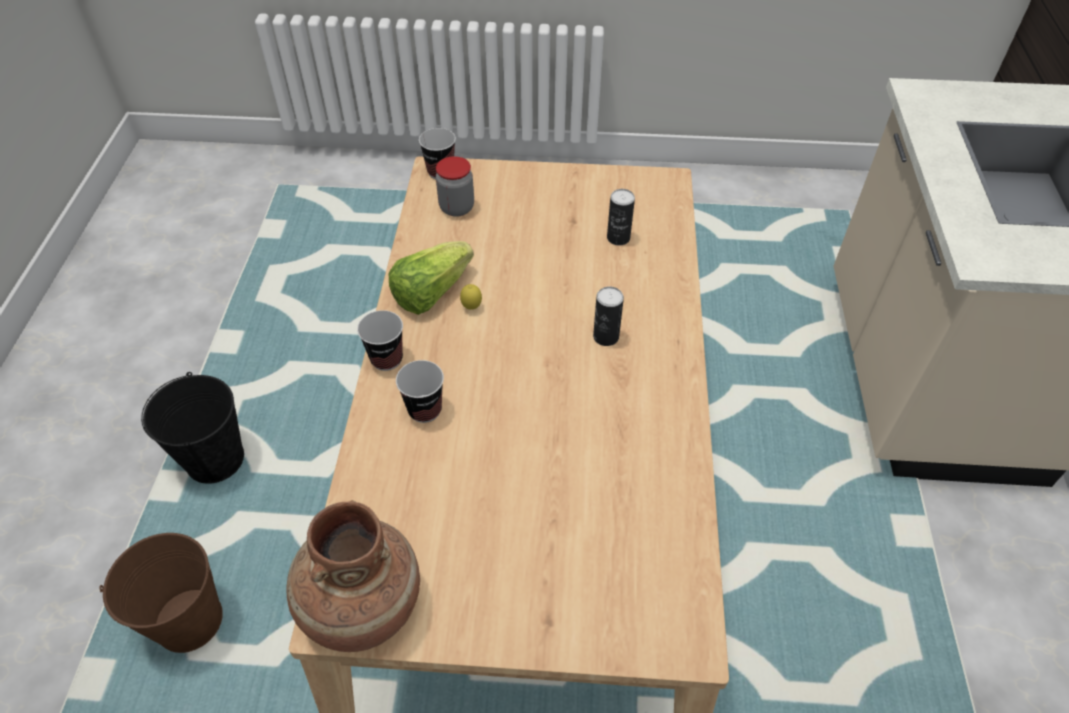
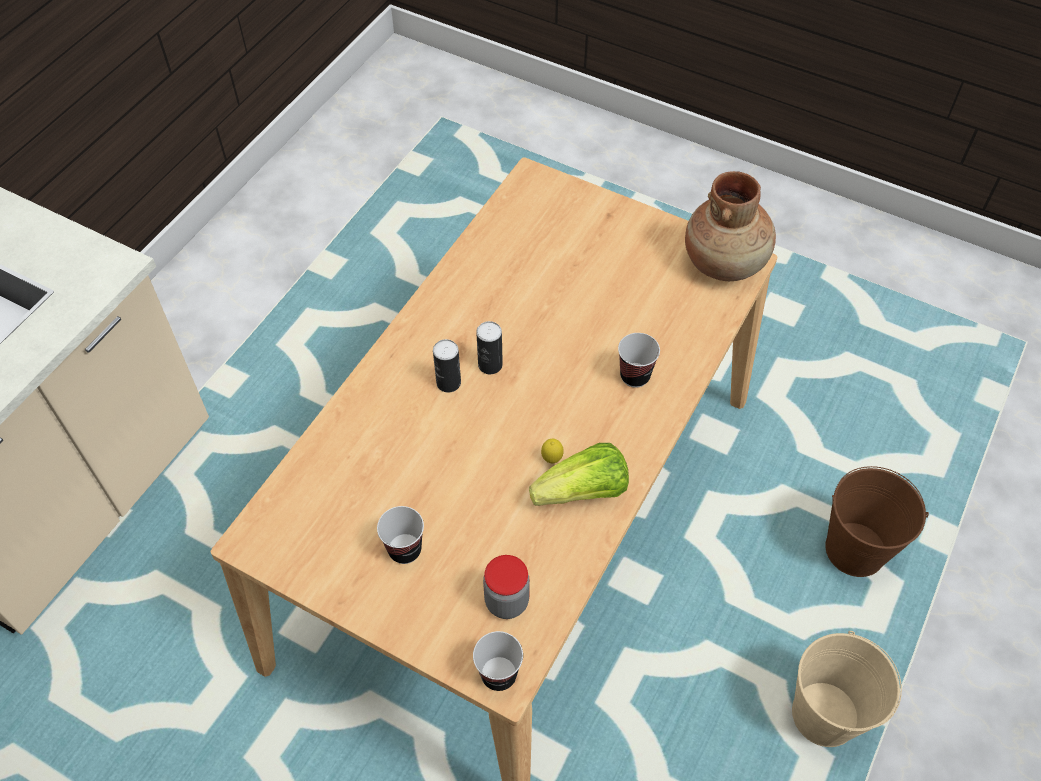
camera: 155 degrees left, 5 degrees up
(216, 460) = (823, 715): black bucket -> beige bucket
(386, 359) = (651, 435): cup -> cup (405, 550)
(618, 238) = (361, 484): can -> can (490, 365)

